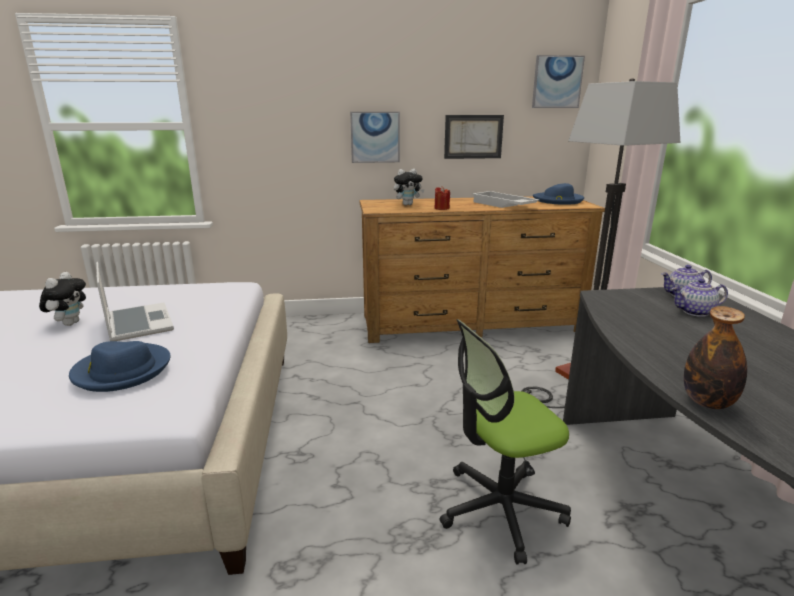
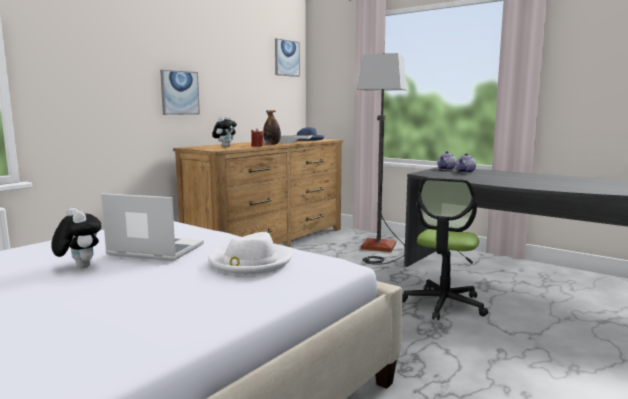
camera: 45 degrees left, 10 degrees down
(122, 370) = (250, 262): blue hat -> white hat
(473, 136) = (244, 94): picture -> none
(707, 402) = (540, 187): bottle -> bottle (272, 144)

